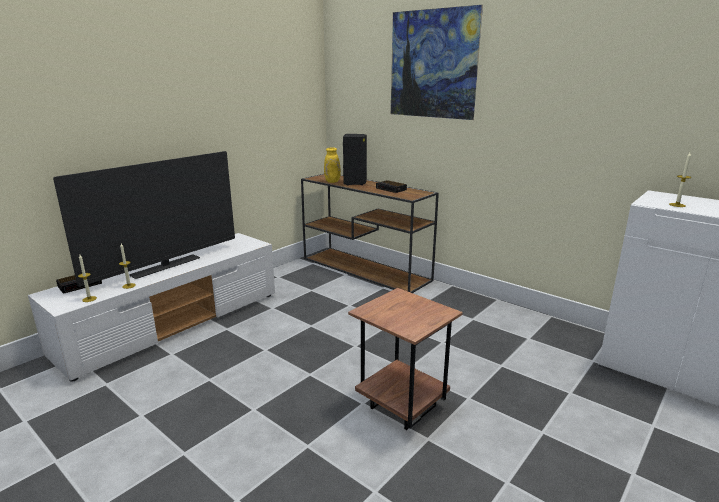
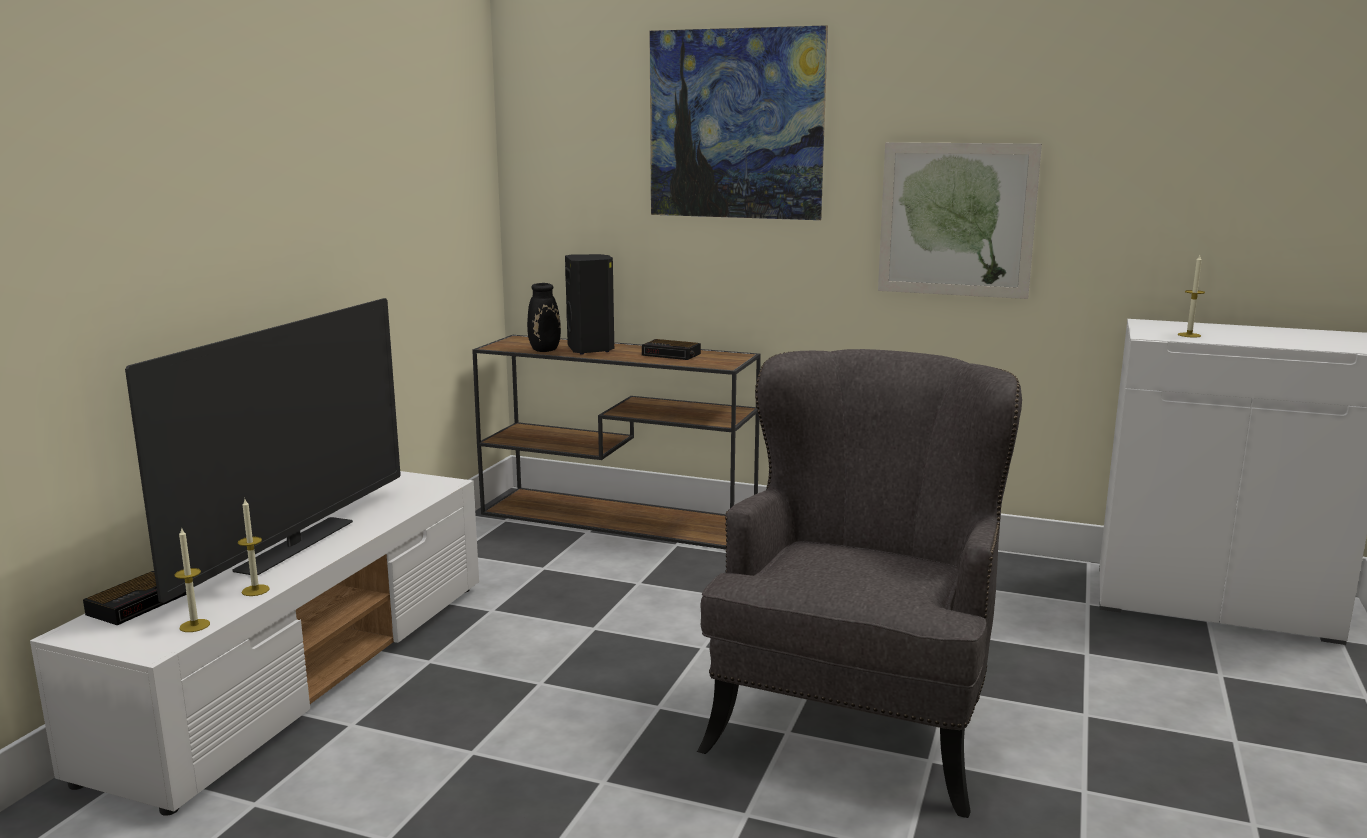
camera: 20 degrees left, 5 degrees down
(333, 181) = (546, 350): yellow vase -> black vase
(403, 406) = (856, 722): brown side table -> grey armchair
(548, 122) = (956, 220): none -> picture

